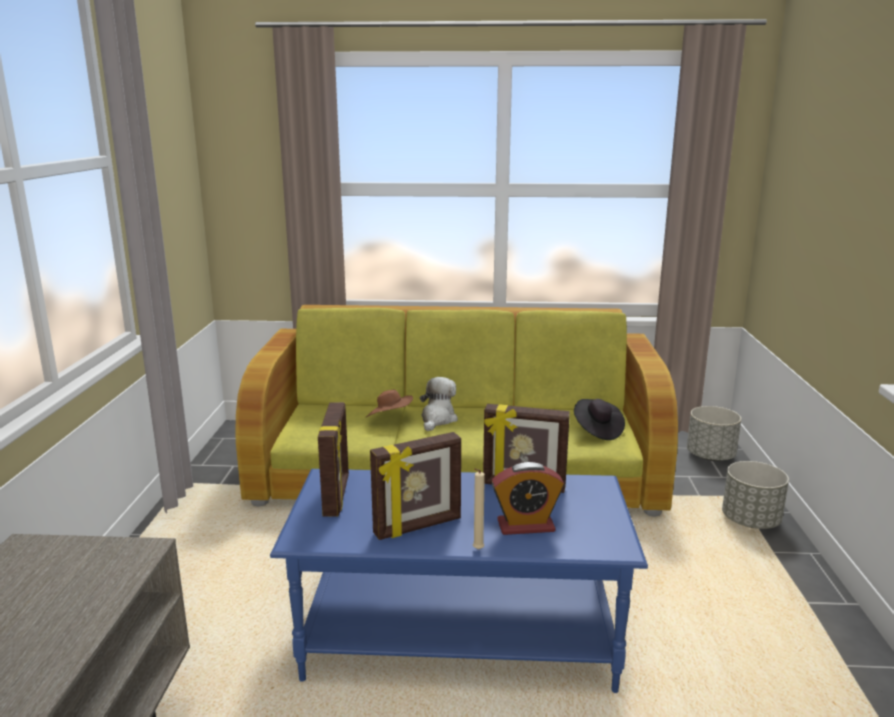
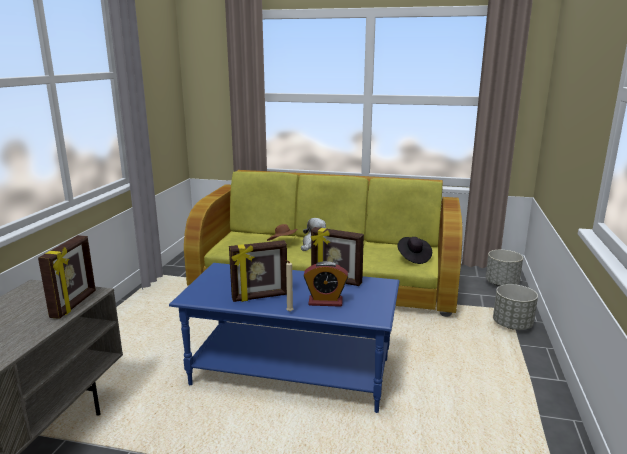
camera: 10 degrees right, 0 degrees up
(337, 496) = (220, 277): picture frame -> picture frame (75, 304)

